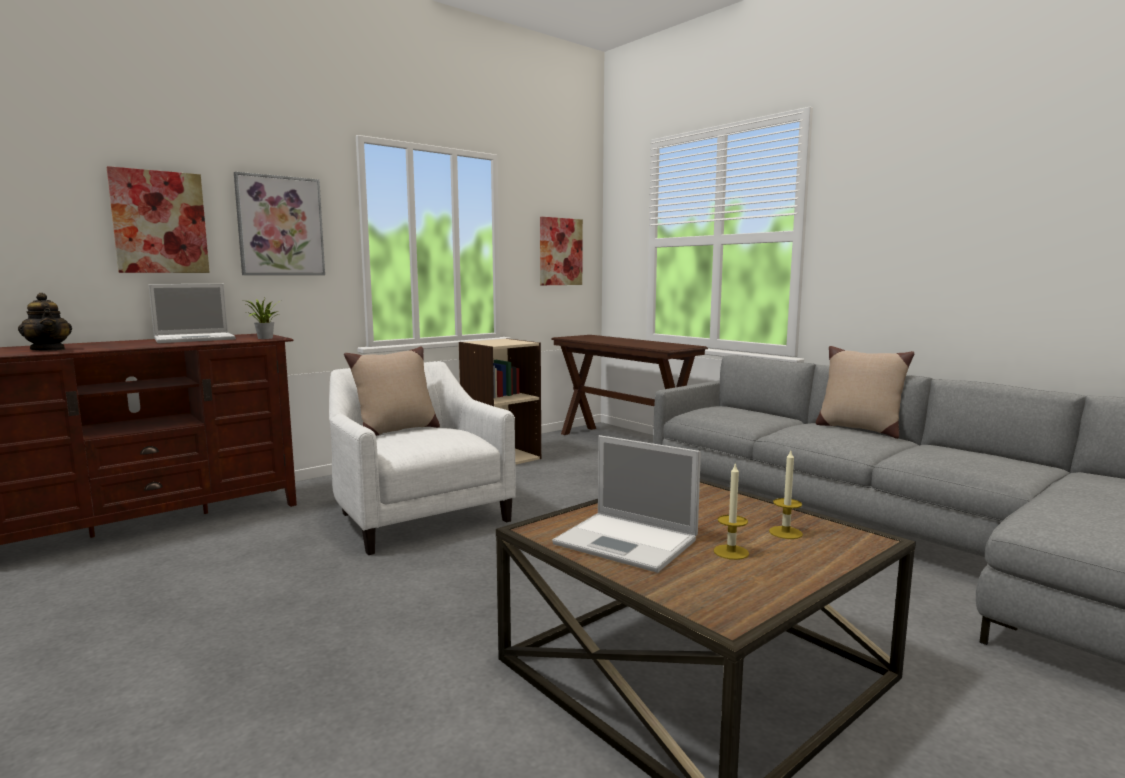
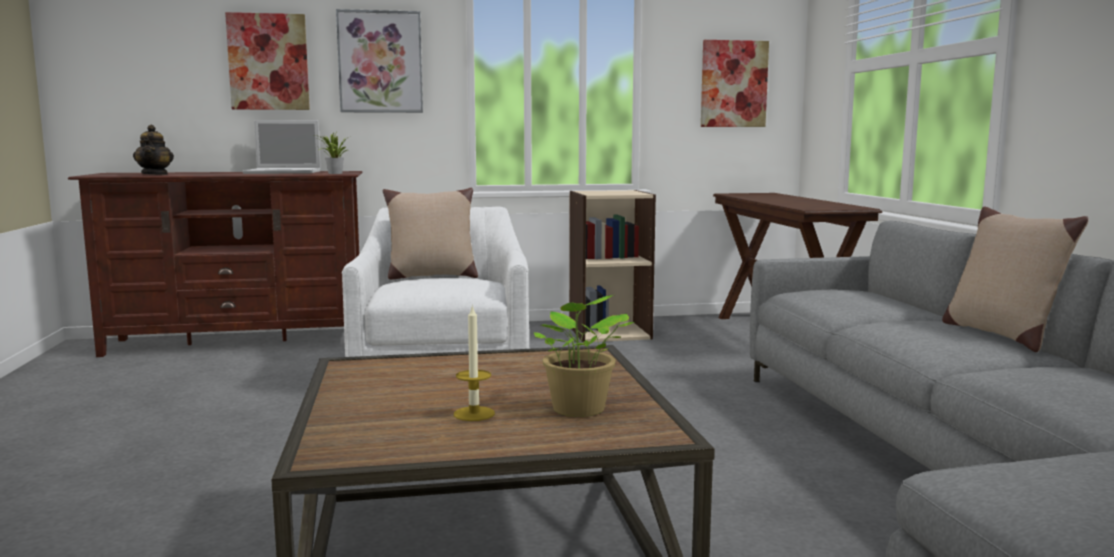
camera: 30 degrees right, 0 degrees up
(628, 542) = (398, 387): laptop -> none
(785, 532) = (578, 410): candle -> potted plant

